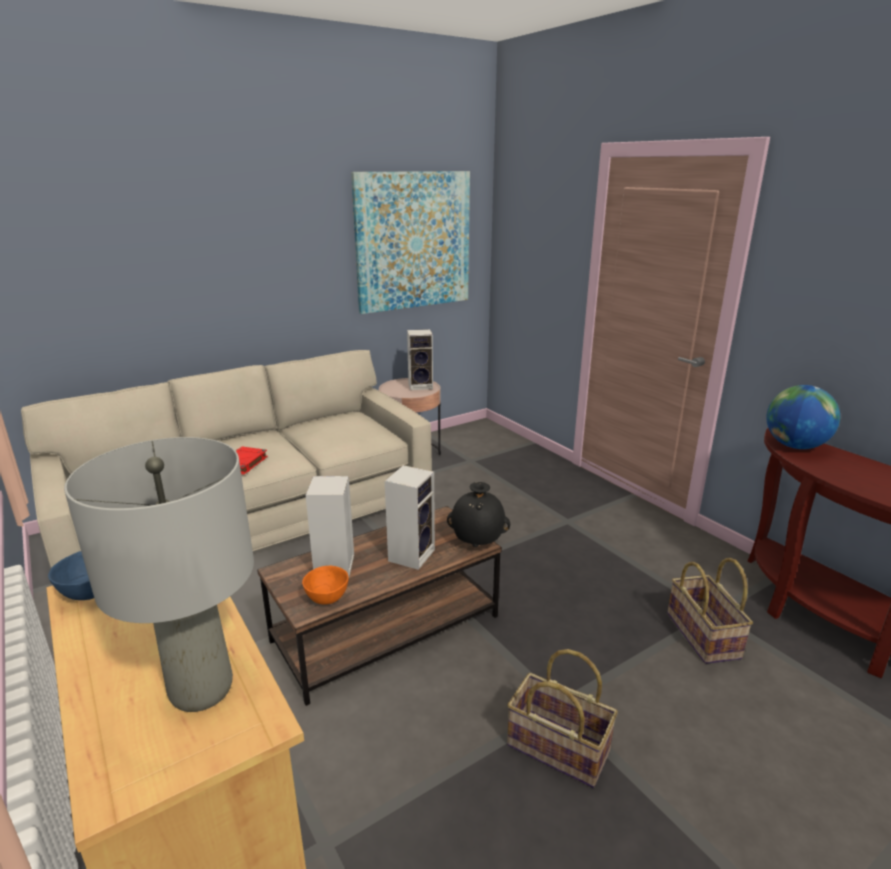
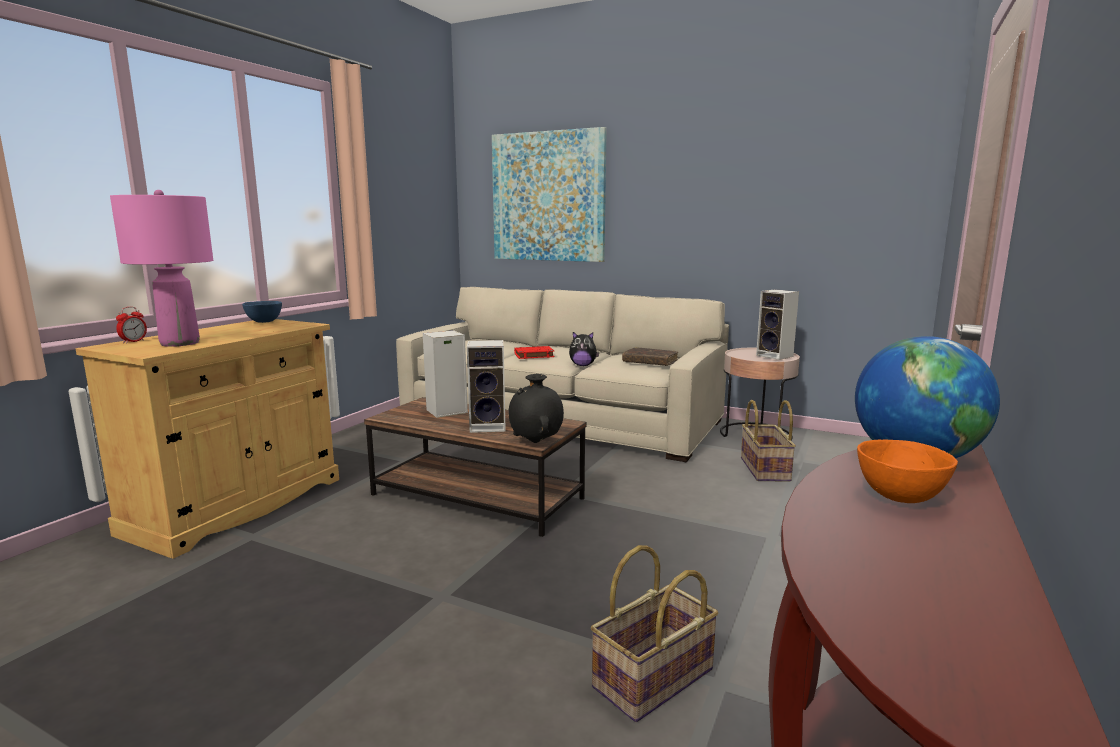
camera: 60 degrees right, 10 degrees down
(106, 751) = (133, 341): none -> alarm clock
(201, 690) = (179, 343): grey table lamp -> pink table lamp
(305, 454) = (583, 365): none -> plush toy
(326, 599) = (403, 418): orange bowl -> orange bowl (898, 497)
(355, 427) = (650, 362): none -> brown book
(413, 241) = (817, 193): picture -> picture (548, 197)
(557, 749) = (382, 606): basket -> basket (763, 469)

